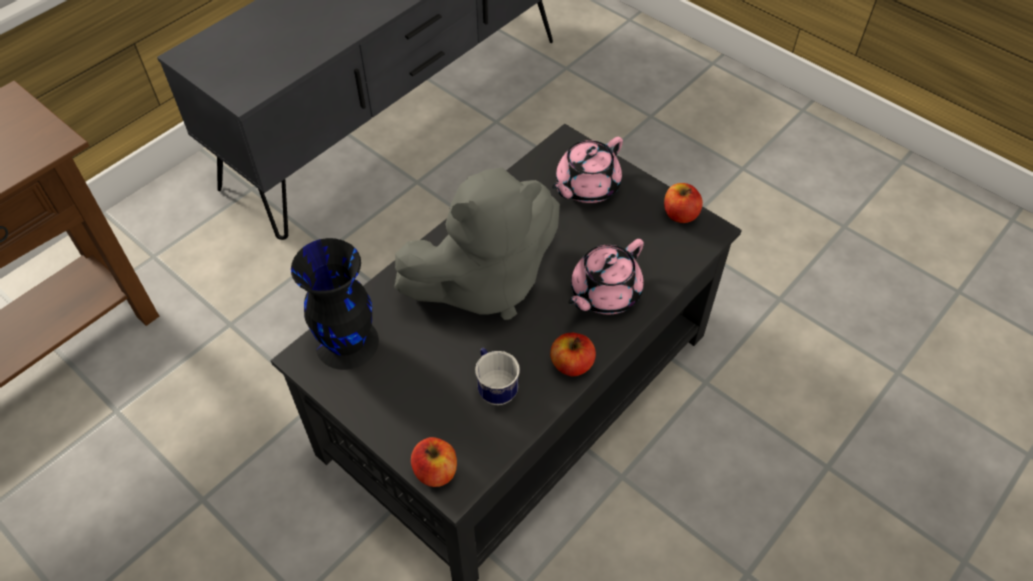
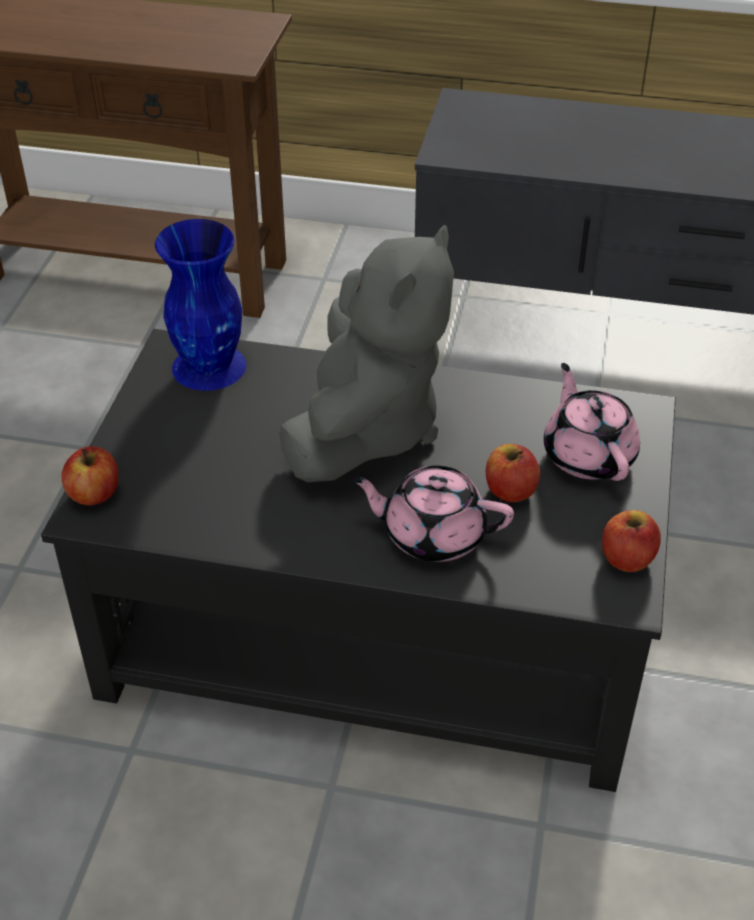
camera: 60 degrees right, 10 degrees down
(348, 342) = (210, 367): black vase -> blue vase
(484, 282) = (366, 429): grey plush toy -> grey plush toy turned 105 degrees counterclockwise
(495, 387) = (228, 495): mug -> none
(572, 364) = (304, 546): apple -> apple (510, 490)
(586, 186) = (588, 454): pink teapot -> pink teapot turned 60 degrees clockwise

